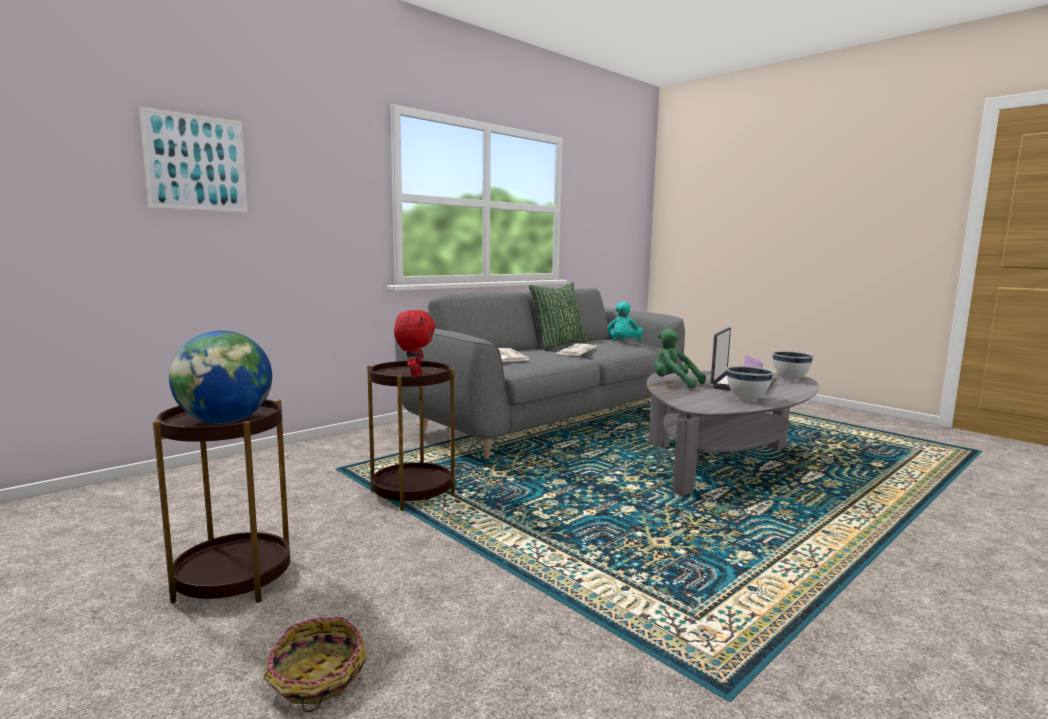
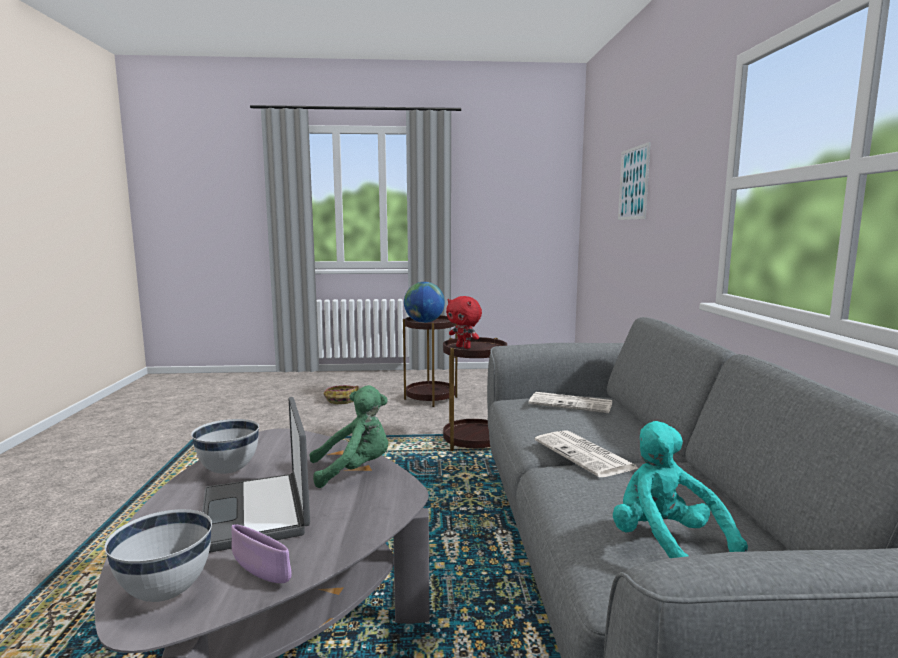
camera: 130 degrees right, 0 degrees up
(558, 344) = (700, 477): green pillow -> none

